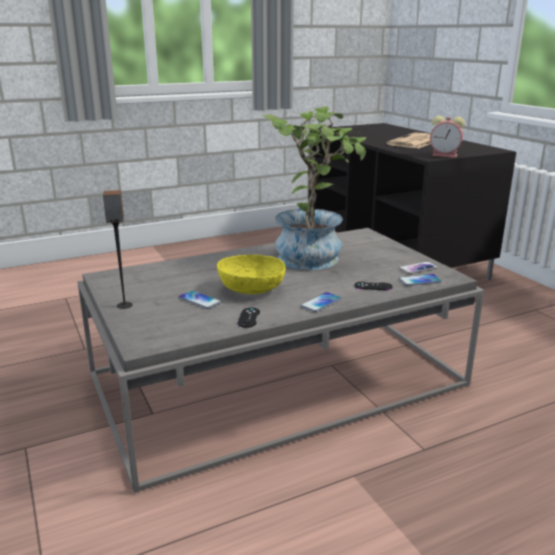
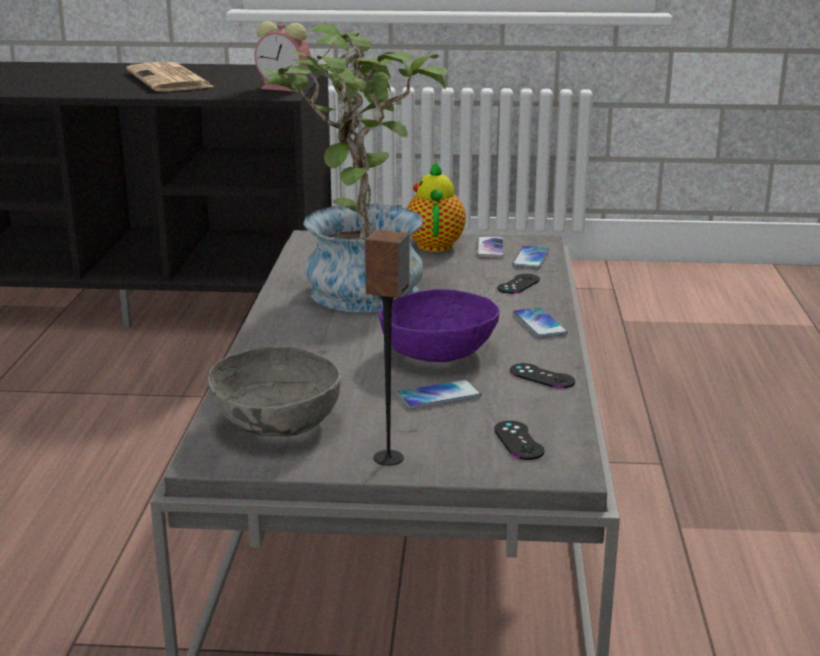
camera: 60 degrees left, 0 degrees up
(143, 278) = (276, 422): none -> grey bowl
(164, 328) = (518, 441): none -> black game controller
(252, 289) = (438, 352): yellow bowl -> purple bowl
(400, 256) = (435, 244): none -> teapot
(445, 155) = (286, 88): alarm clock -> alarm clock turned 60 degrees clockwise

